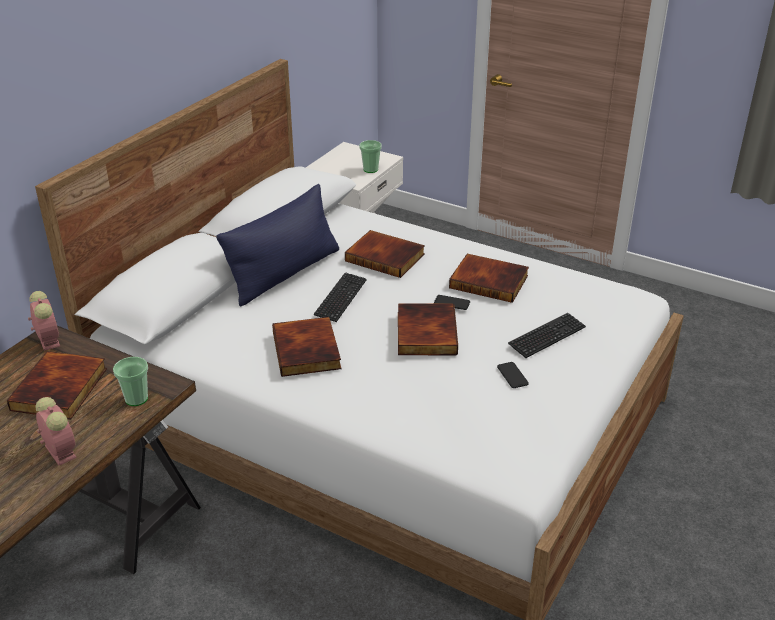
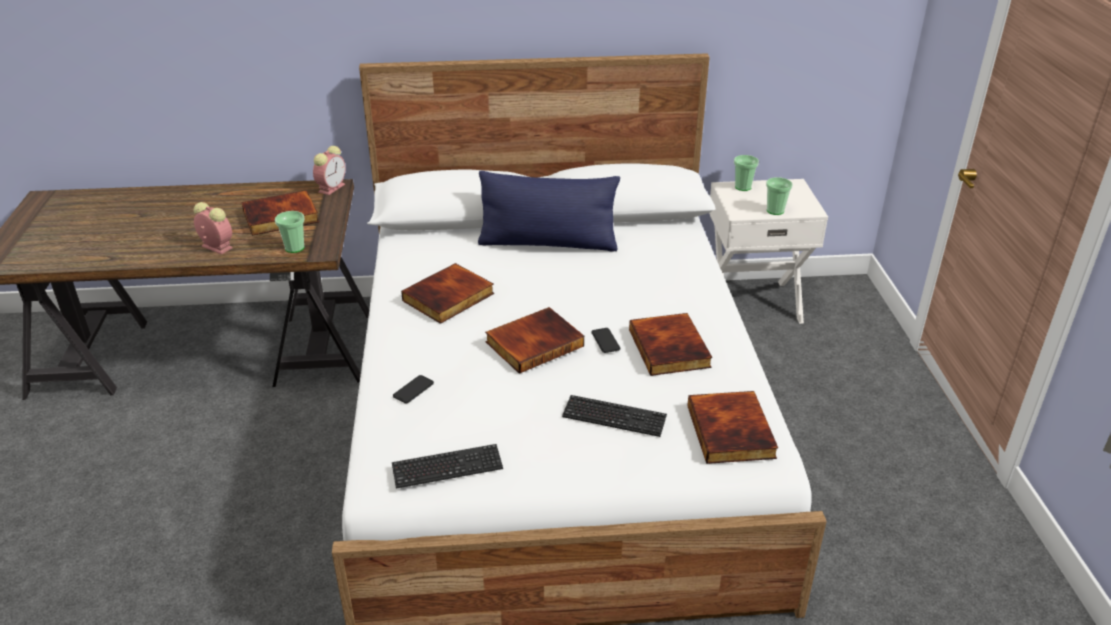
camera: 55 degrees right, 0 degrees up
(59, 451) = (215, 247): alarm clock -> alarm clock turned 75 degrees counterclockwise
(322, 166) = (743, 187): none -> cup
(340, 298) = (540, 282): keyboard -> keyboard (447, 468)
(386, 257) = (636, 278): book -> book (732, 431)
(512, 375) = (524, 418): phone -> phone (413, 389)

